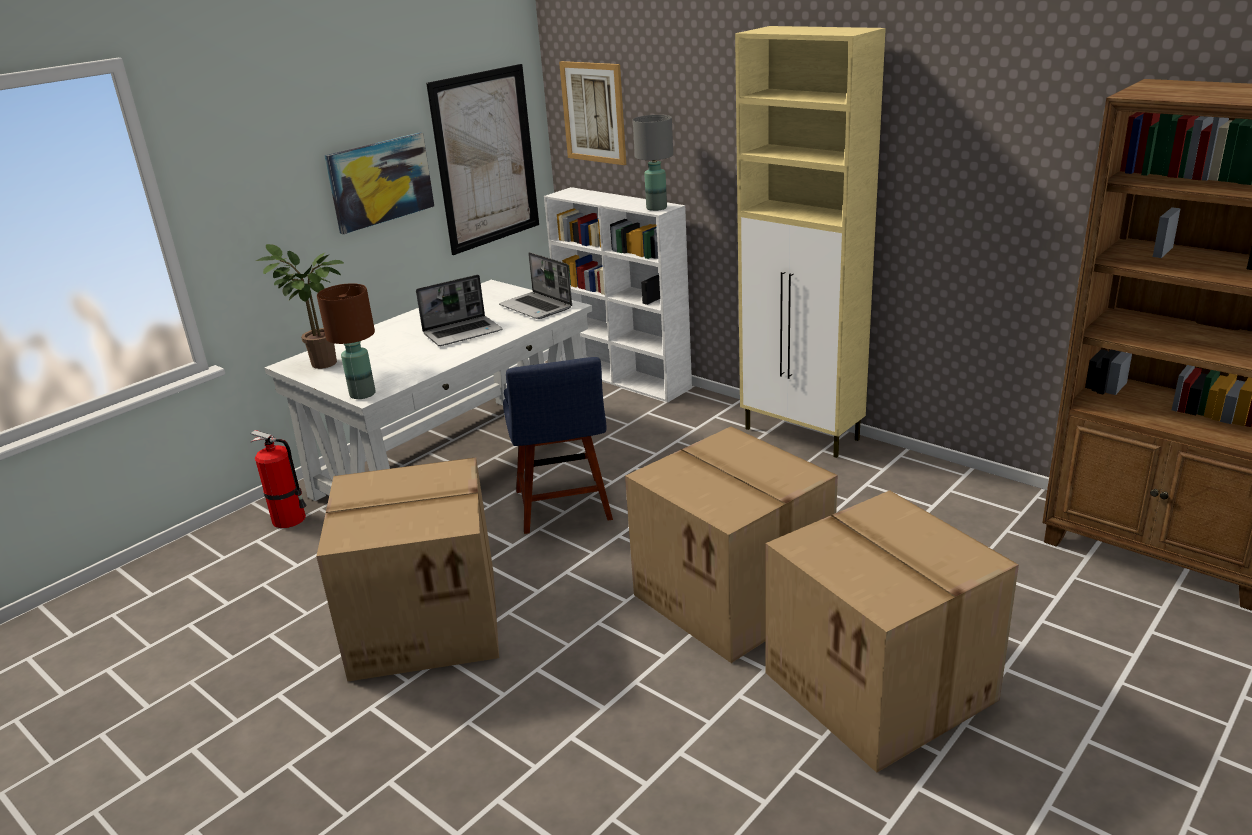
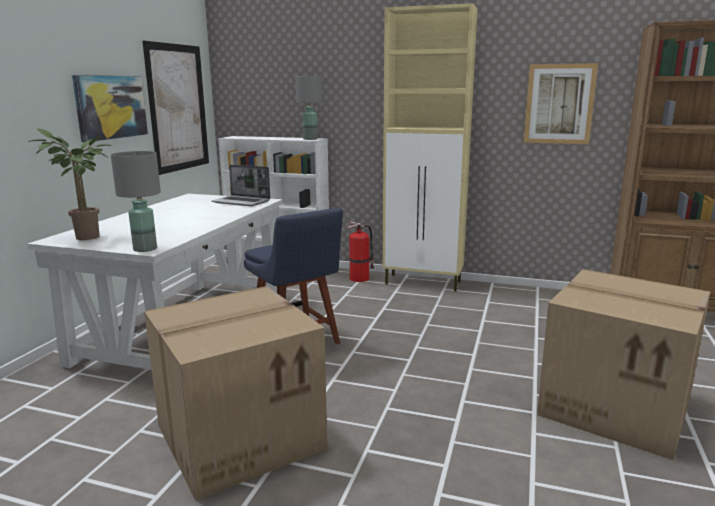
camera: 25 degrees left, 10 degrees down
(290, 519) = (51, 384): fire extinguisher -> fire extinguisher (360, 278)
(363, 394) = (145, 249): brown table lamp -> grey table lamp
(463, 332) = (197, 215): laptop -> none
(593, 112) = (253, 81): picture -> picture (559, 104)
(735, 596) = (469, 373): cardboard box -> none

